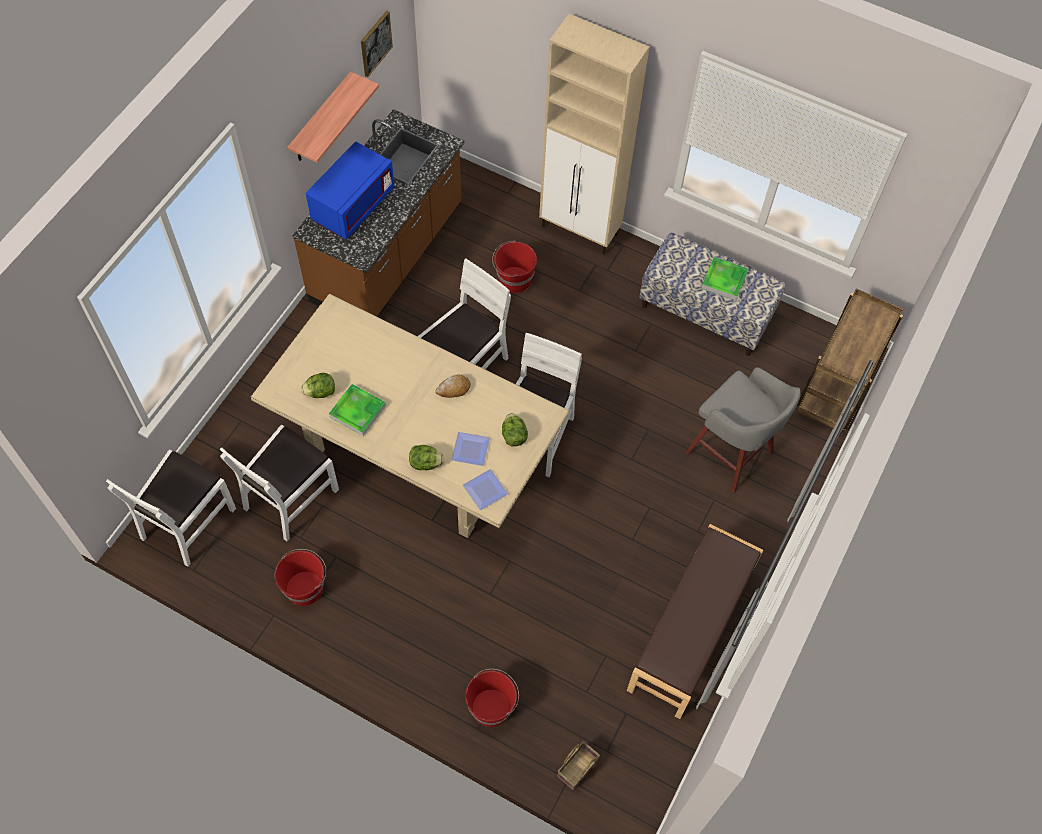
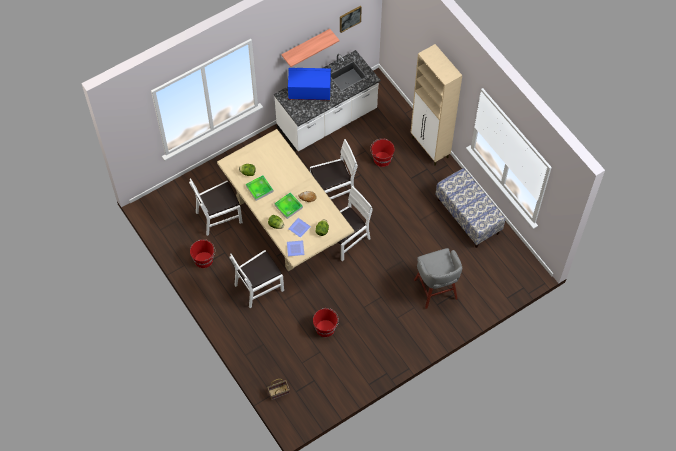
camera: 30 degrees right, 0 degrees up
(187, 522) = (168, 207): white chair -> white chair (259, 287)
(353, 206) = (309, 91): blue microwave -> blue microwave turned 150 degrees counterclockwise
(388, 254) = (327, 120): brown counter -> white counter
(491, 706) = (256, 348): red bucket -> red bucket (325, 328)
(691, 631) = (365, 360): brown bench -> none
(724, 280) = (475, 203): tray -> tray (288, 206)
(835, 392) = (508, 284): brown cart -> none

